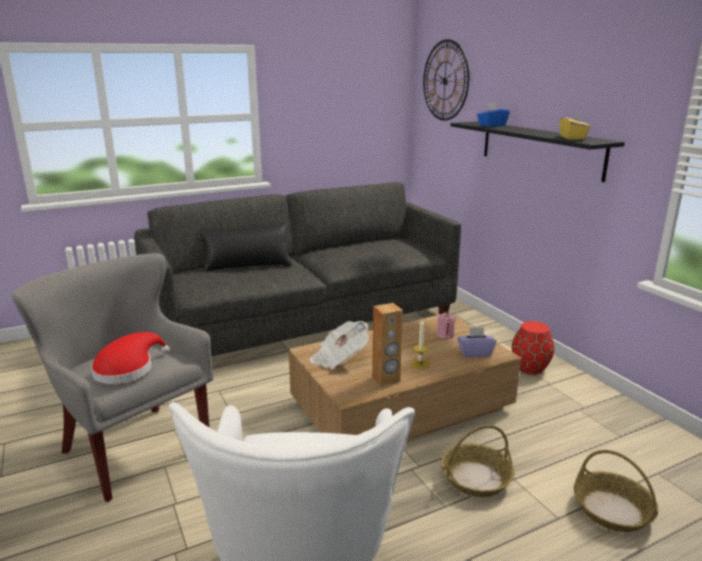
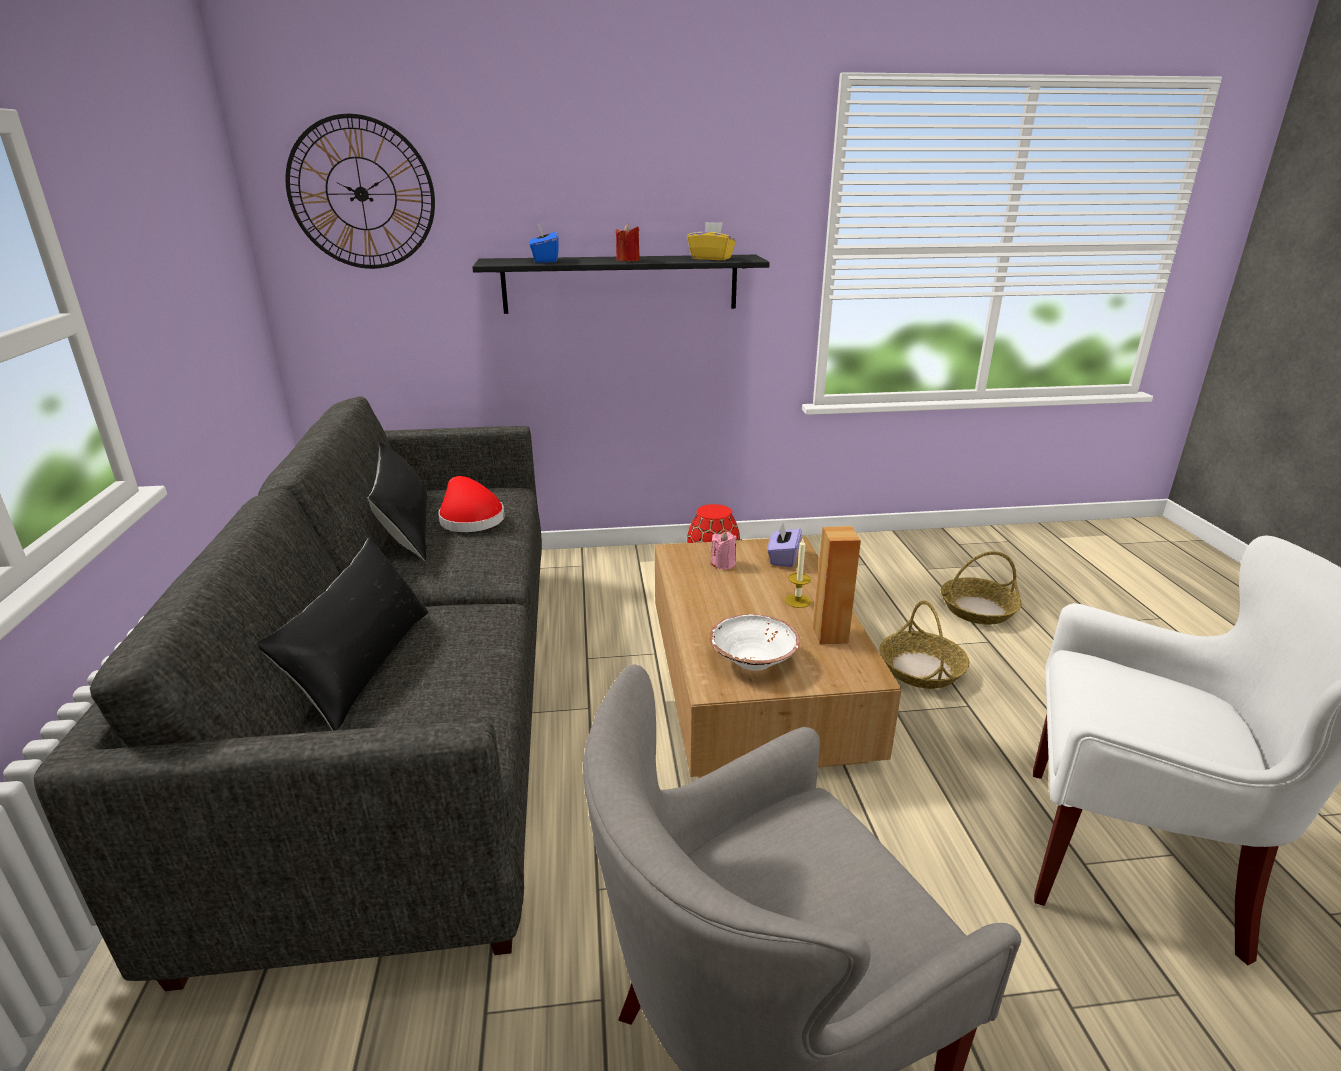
camera: 70 degrees left, 5 degrees up
(127, 369) = (854, 887): red hat -> red hat (469, 518)
(339, 358) = (753, 660): newspaper -> white bowl
(359, 244) = (406, 528): none -> black pillow
(524, 131) = (628, 260): none -> red candle

